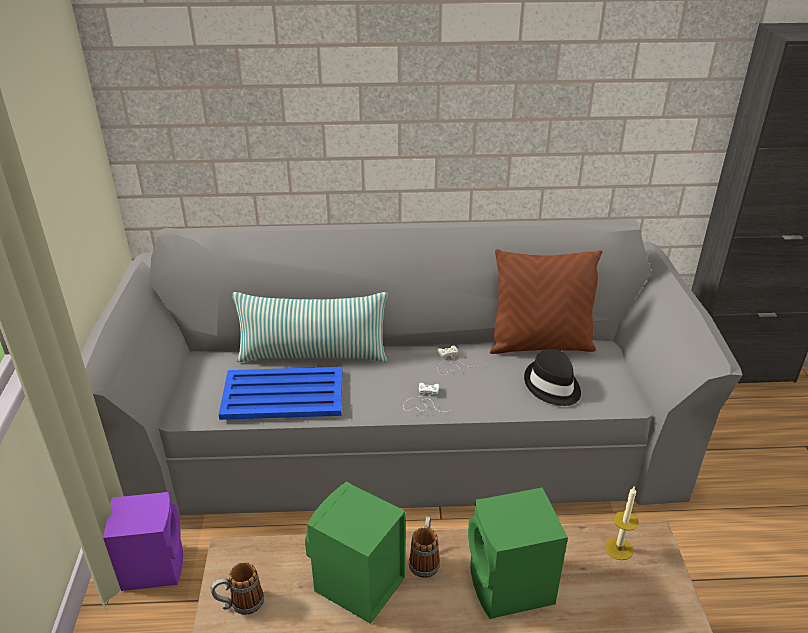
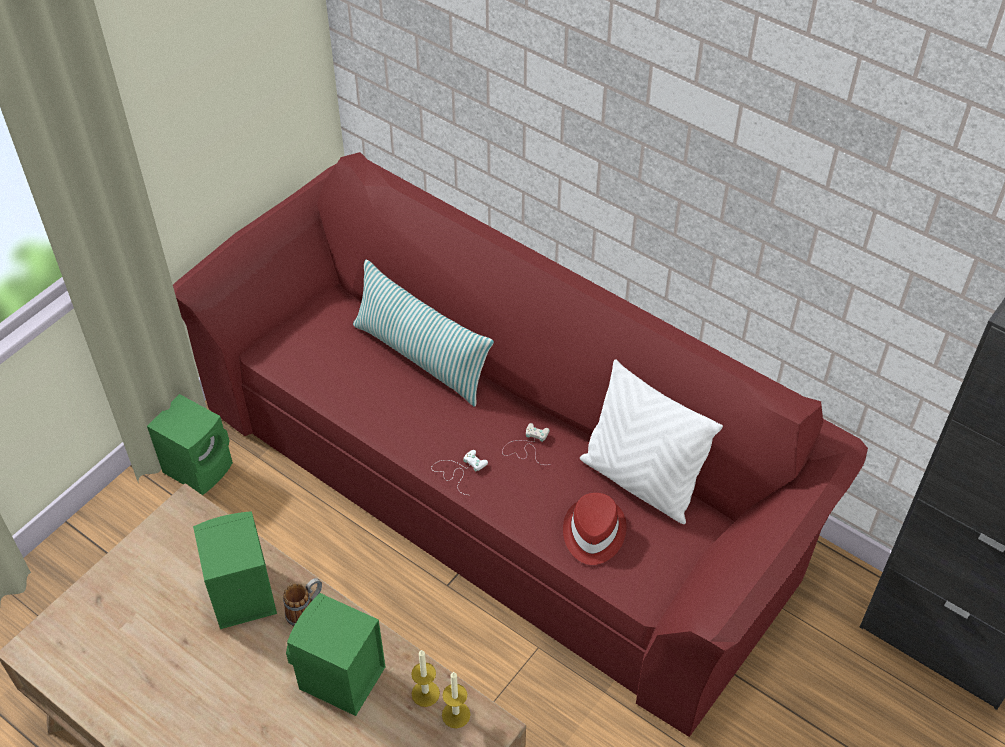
camera: 40 degrees right, 15 degrees up
(154, 565) = (200, 467): purple speaker -> green speaker
(240, 604) = (157, 550): mug -> none
(284, 395) = (355, 386): blue tray -> none
(404, 430) = (505, 477): grey sofa -> red sofa
(540, 345) = (640, 481): brown pillow -> white pillow
(552, 386) = (593, 533): black hat -> red hat
(581, 550) = (425, 693): none -> candle

